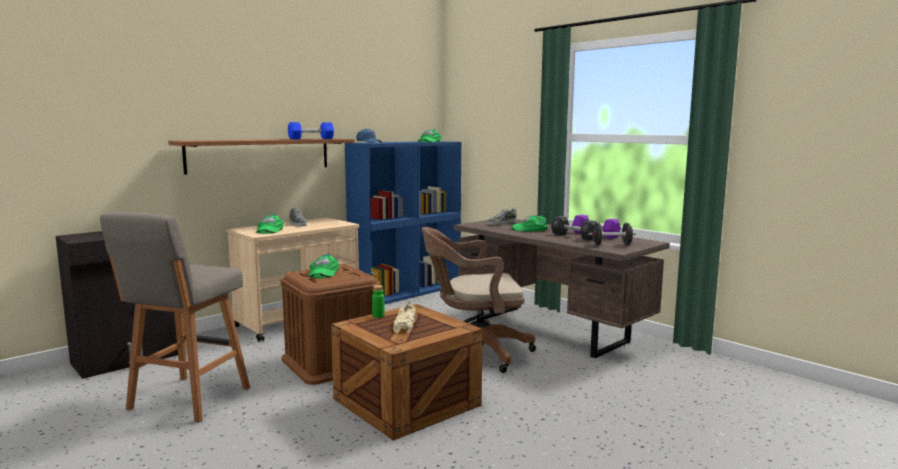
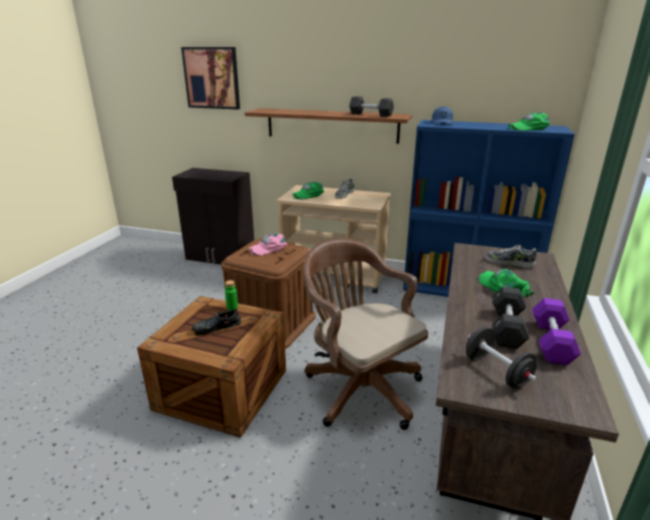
camera: 60 degrees right, 15 degrees up
(93, 103) = (212, 78): none -> picture
(187, 400) = (175, 300): grey stool -> none
(311, 138) = (370, 114): blue dumbbell -> black dumbbell
(323, 272) = (269, 248): green cap -> pink cap
(405, 325) = (216, 327): beige shoe -> black shoe

